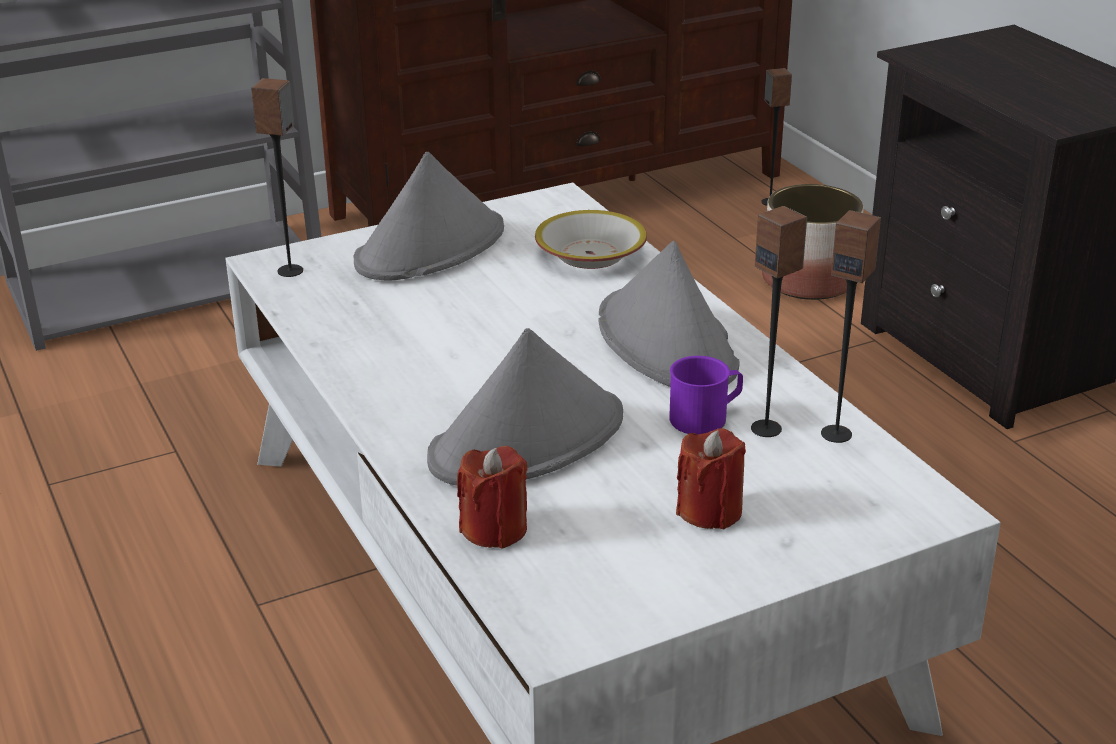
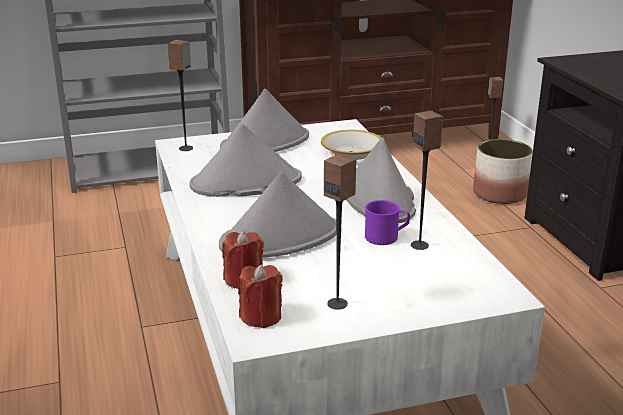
camera: 10 degrees right, 5 degrees down
(426, 334) = (245, 183): none -> grey hat
(710, 511) = (370, 283): red candle -> red candle (261, 317)
(836, 434) = (460, 251): speaker -> speaker (337, 303)

